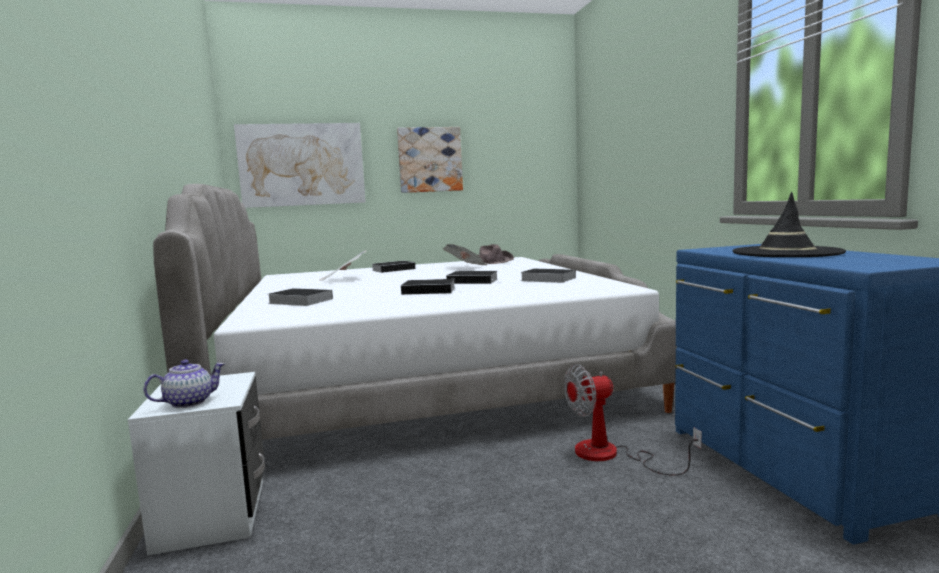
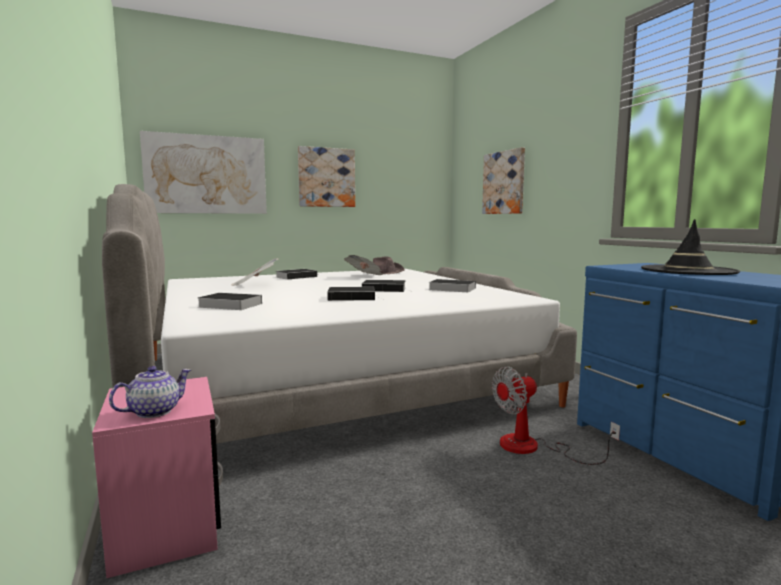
camera: 10 degrees left, 0 degrees up
(212, 515) = (167, 527): white nightstand -> pink nightstand
(626, 154) = (504, 183): none -> picture

